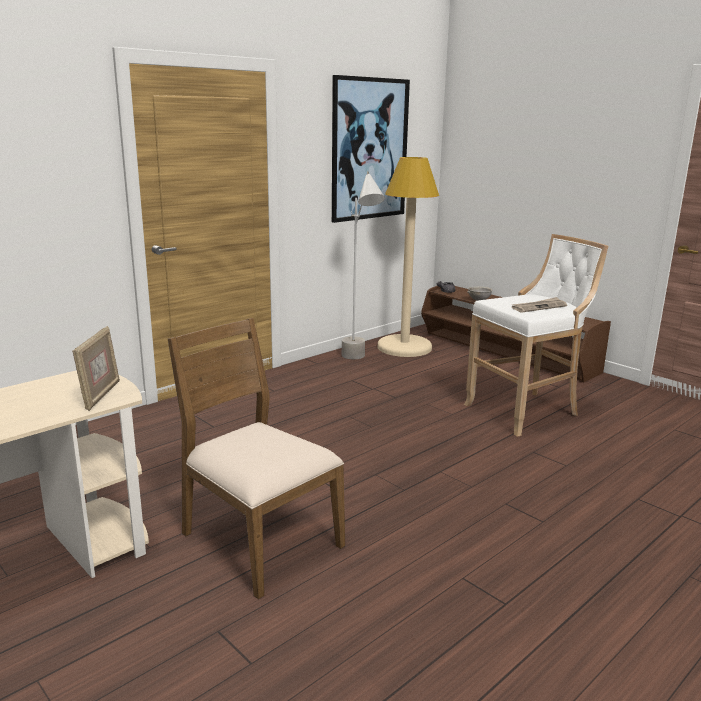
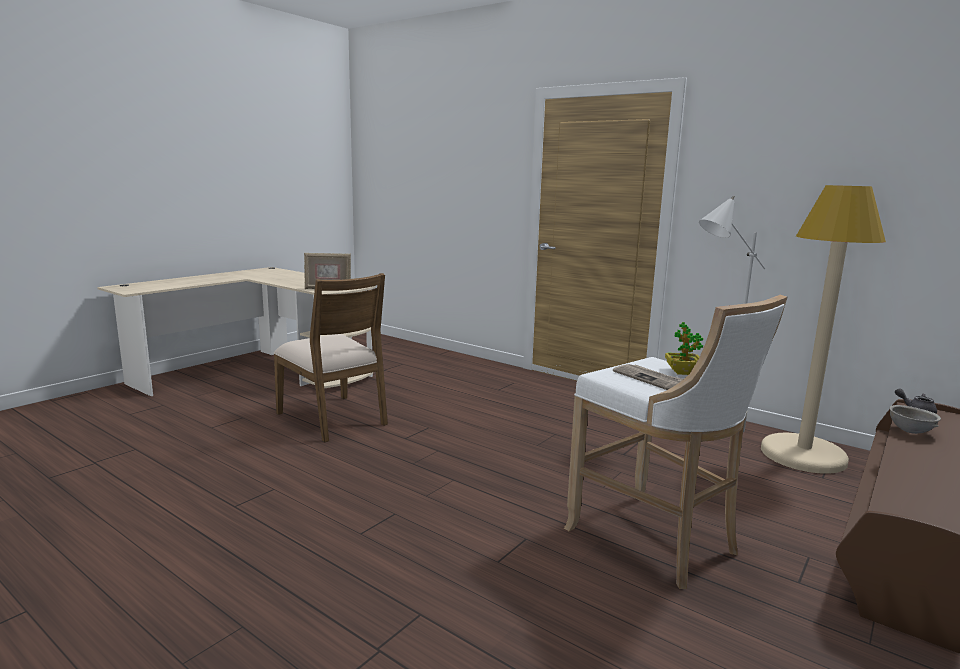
camera: 80 degrees right, 5 degrees down
(259, 540) = (333, 418): brown chair -> brown chair turned 105 degrees clockwise
(369, 149) = (831, 177): picture -> none
(516, 299) = (682, 372): none -> potted plant

